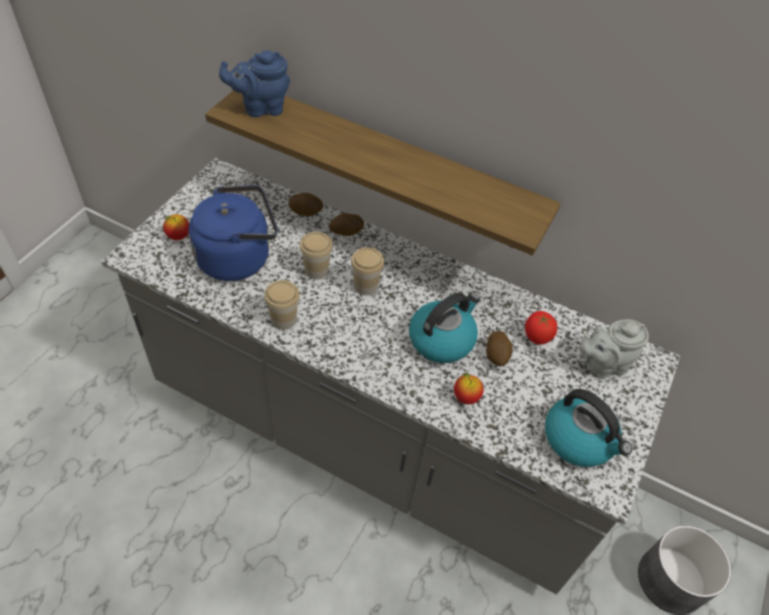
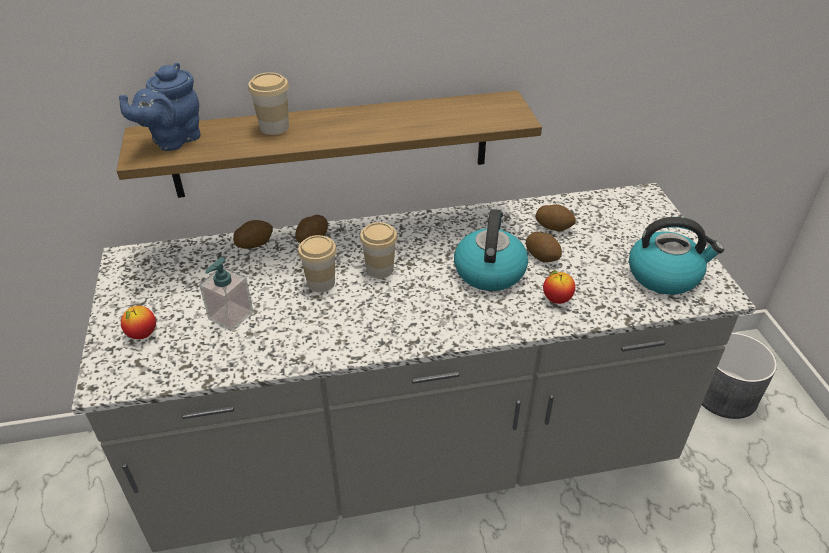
camera: 35 degrees left, 10 degrees down
(238, 257) = (230, 316): blue kettle -> soap dispenser
(283, 319) = (337, 339): cup -> cup (274, 127)
(536, 337) = (554, 226): tomato -> potato
(602, 365) = (618, 218): grey teapot -> none

